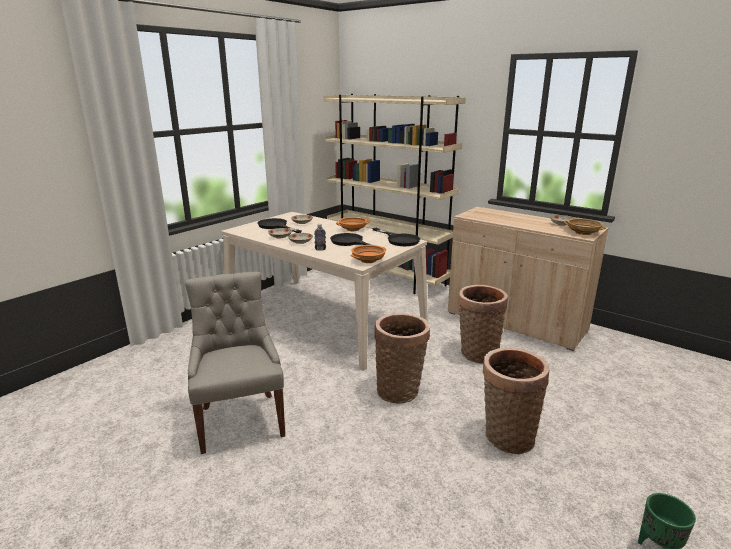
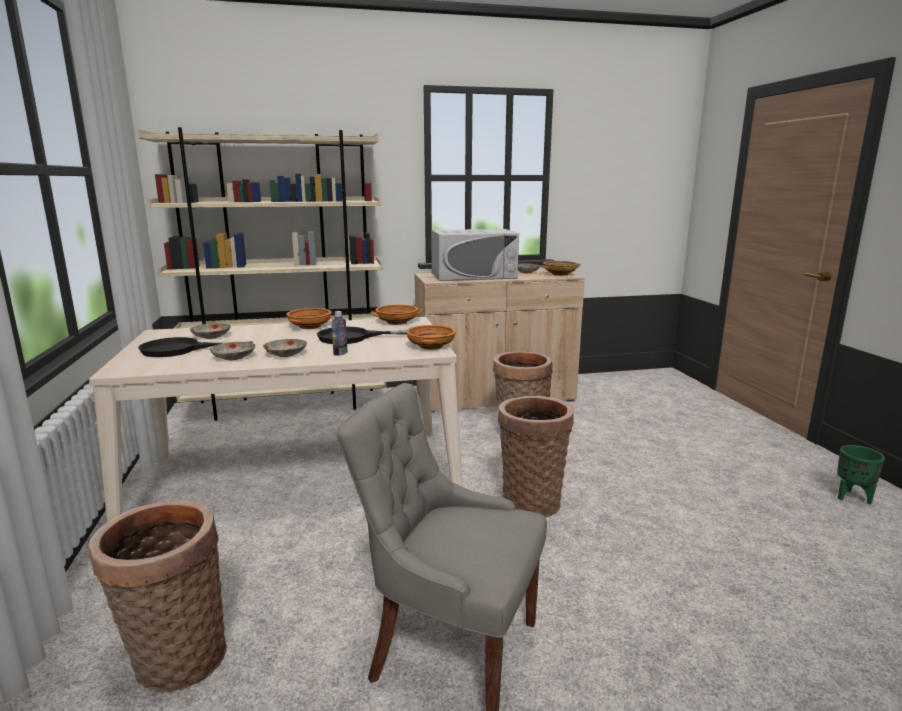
camera: 50 degrees left, 5 degrees down
(399, 240) = (397, 322): black frying pan -> orange bowl
(506, 436) = (668, 485): basket -> basket (175, 659)
(509, 217) = (473, 275): none -> white microwave

